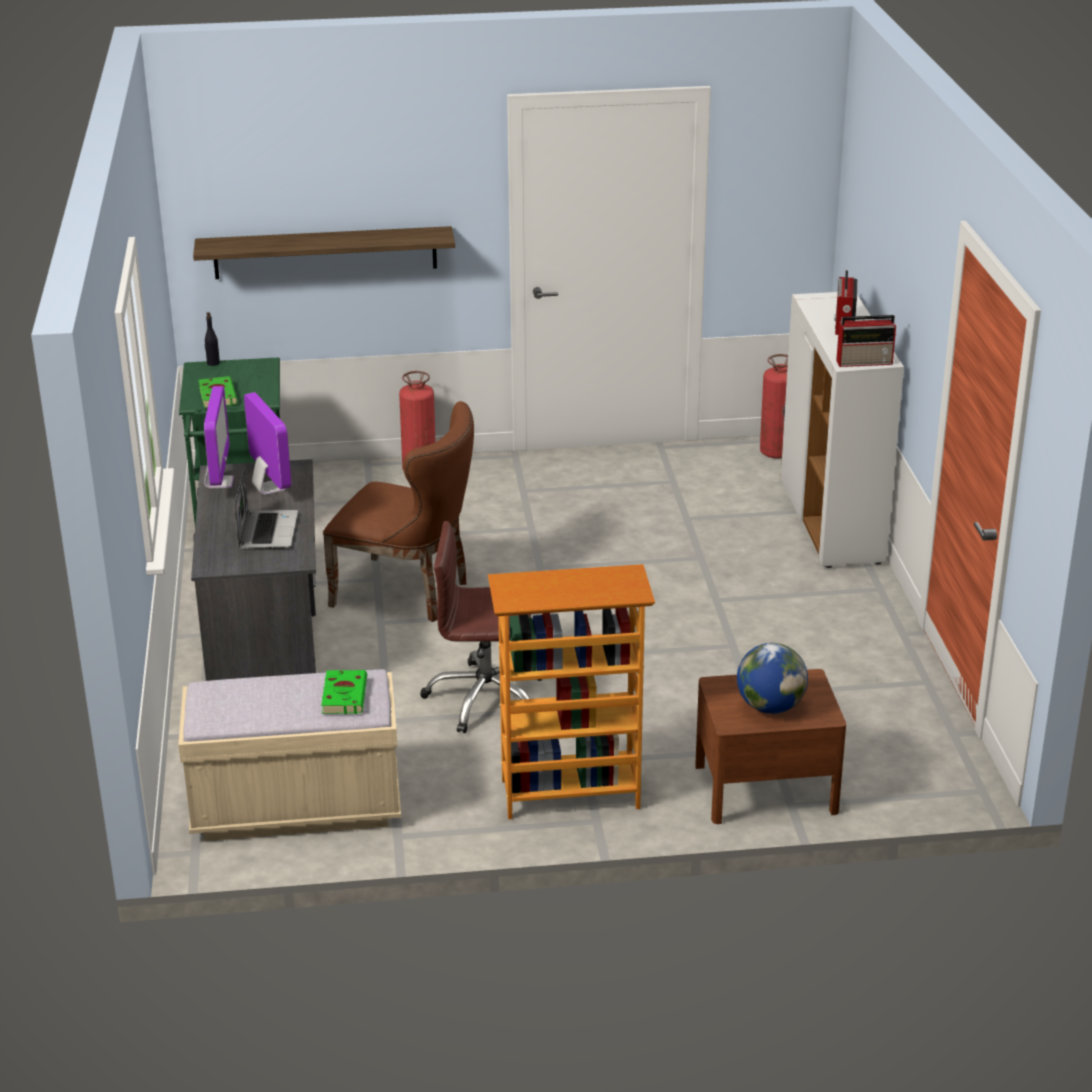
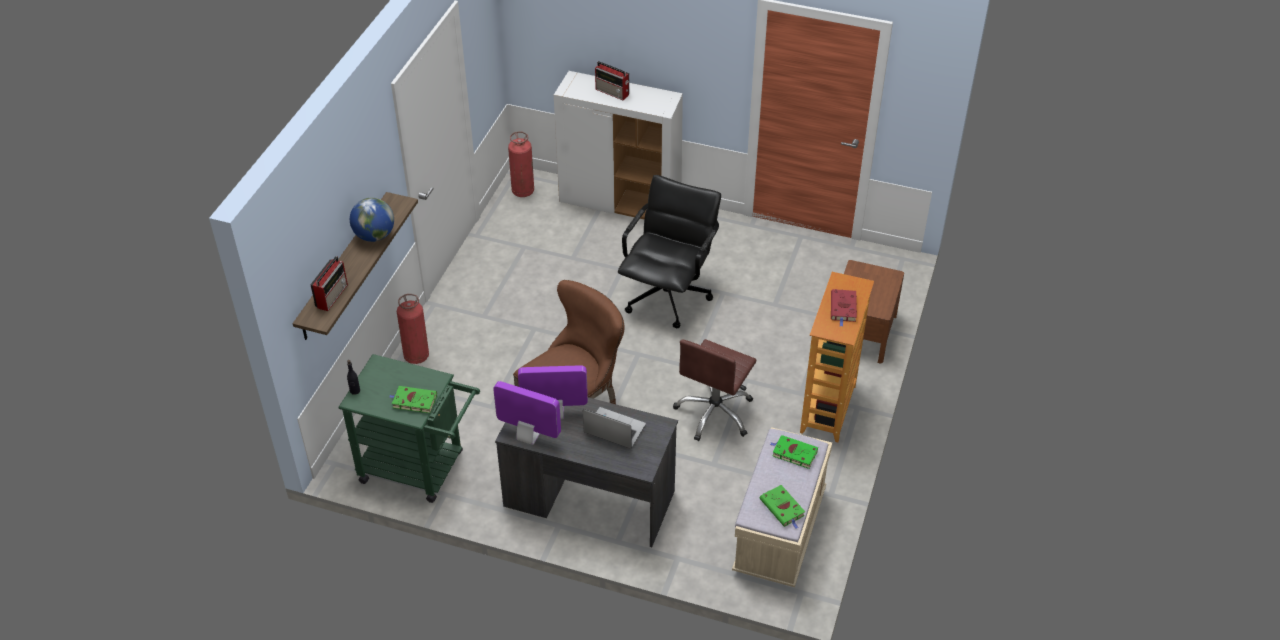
camera: 65 degrees left, 15 degrees up
(232, 709) = (783, 508): none -> green book
(567, 589) = (843, 308): none -> red book
(682, 605) = (668, 296): none -> black office chair
(770, 707) = (874, 291): globe -> globe (374, 236)
(865, 362) = (667, 103): radio -> radio (332, 295)

